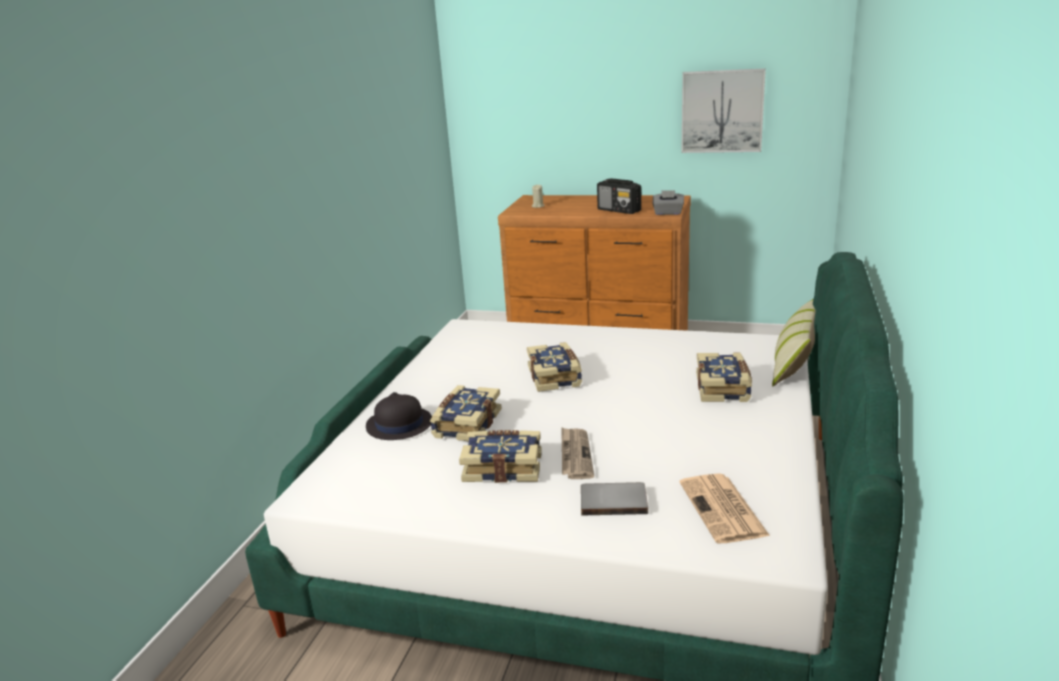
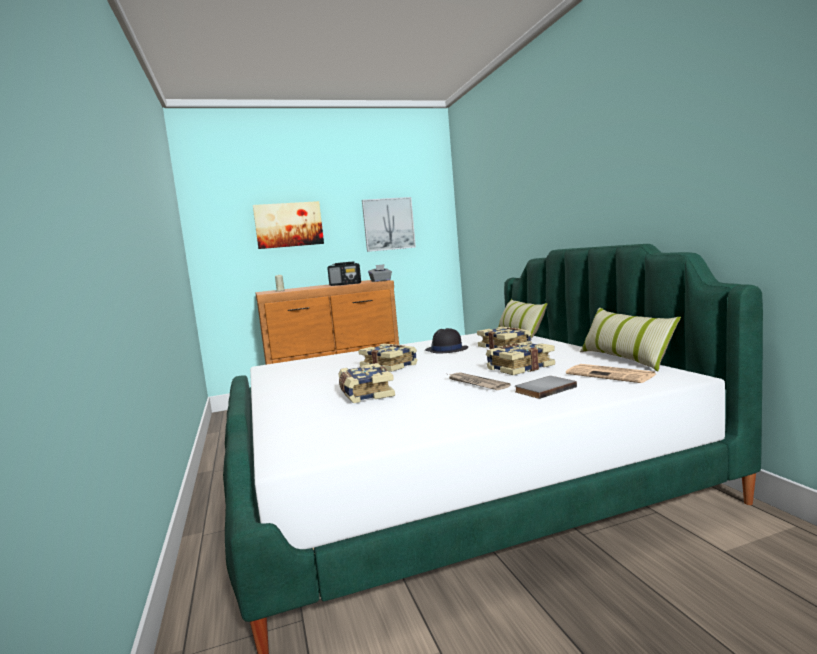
camera: 35 degrees left, 15 degrees down
(399, 425) = (305, 407): black hat -> black hat (446, 350)
(503, 467) = (437, 399): book -> book (519, 367)
(573, 106) = (288, 225): none -> picture
(801, 484) = (624, 359): none -> pillow

